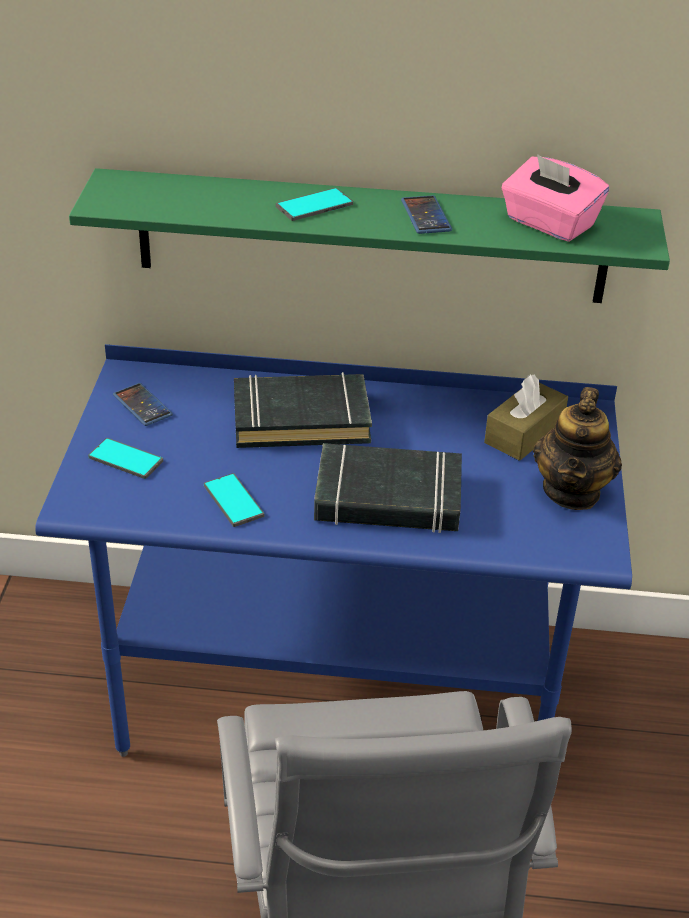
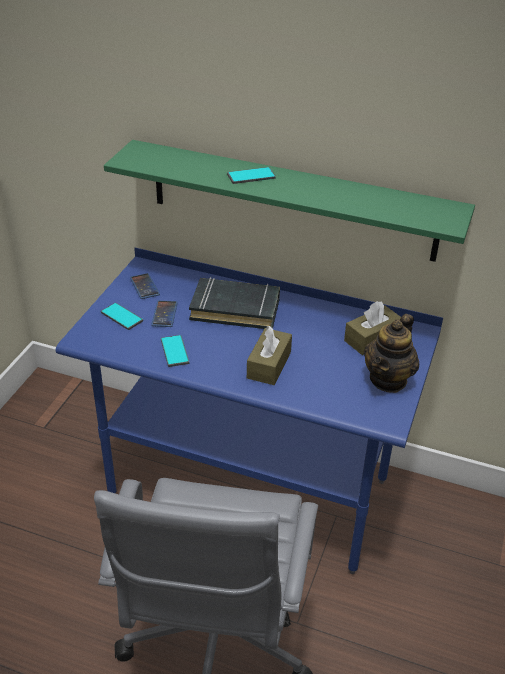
camera: 15 degrees right, 0 degrees up
(388, 498) = (269, 365): black book -> brown tissue box
(426, 216) = (317, 190): phone -> phone (164, 314)
(549, 223) = (395, 205): pink tissue box -> none

